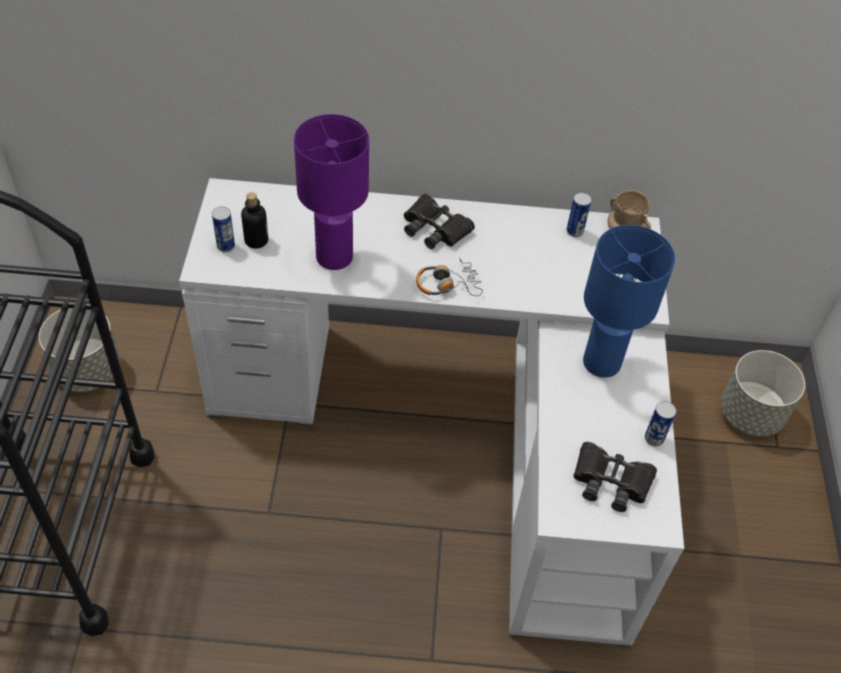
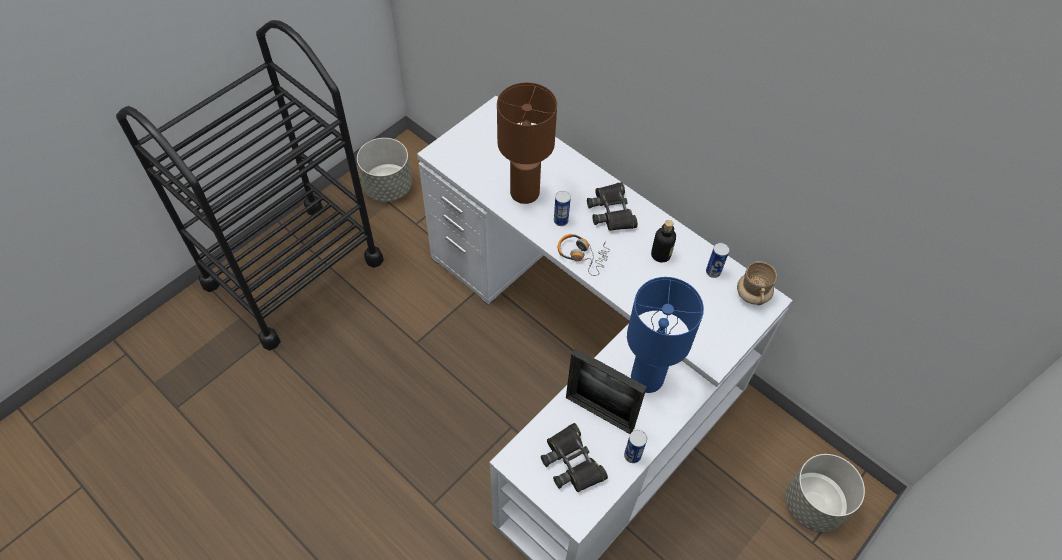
camera: 40 degrees right, 5 degrees up
(226, 246) = (464, 147): can -> can (560, 221)
(256, 240) = (486, 153): bottle -> bottle (660, 255)
(334, 258) = (524, 193): purple table lamp -> brown table lamp
(591, 420) = (599, 413): none -> picture frame

